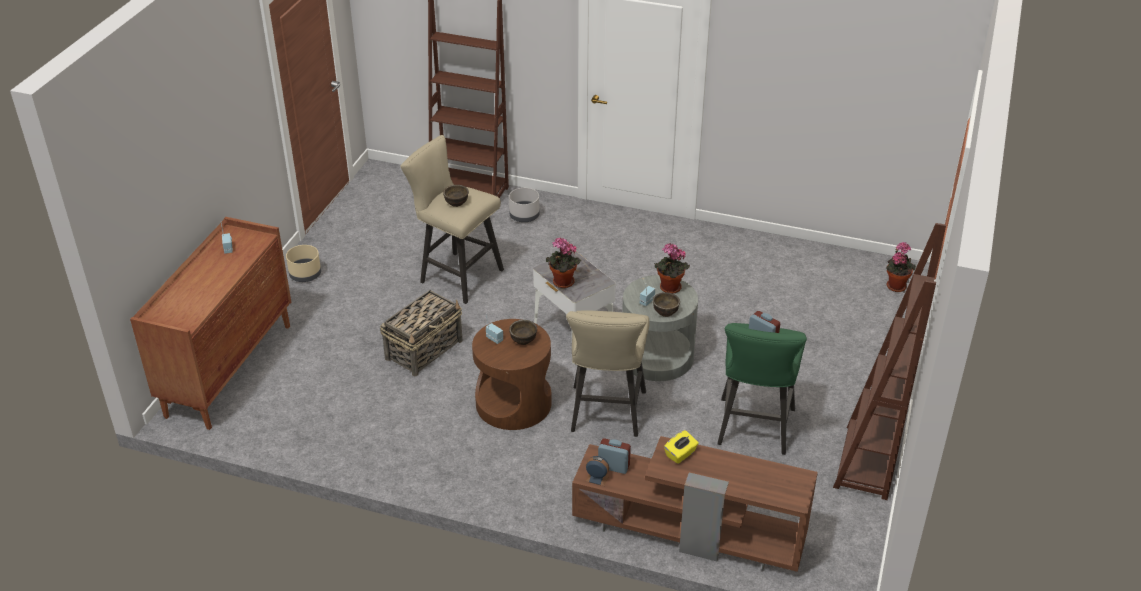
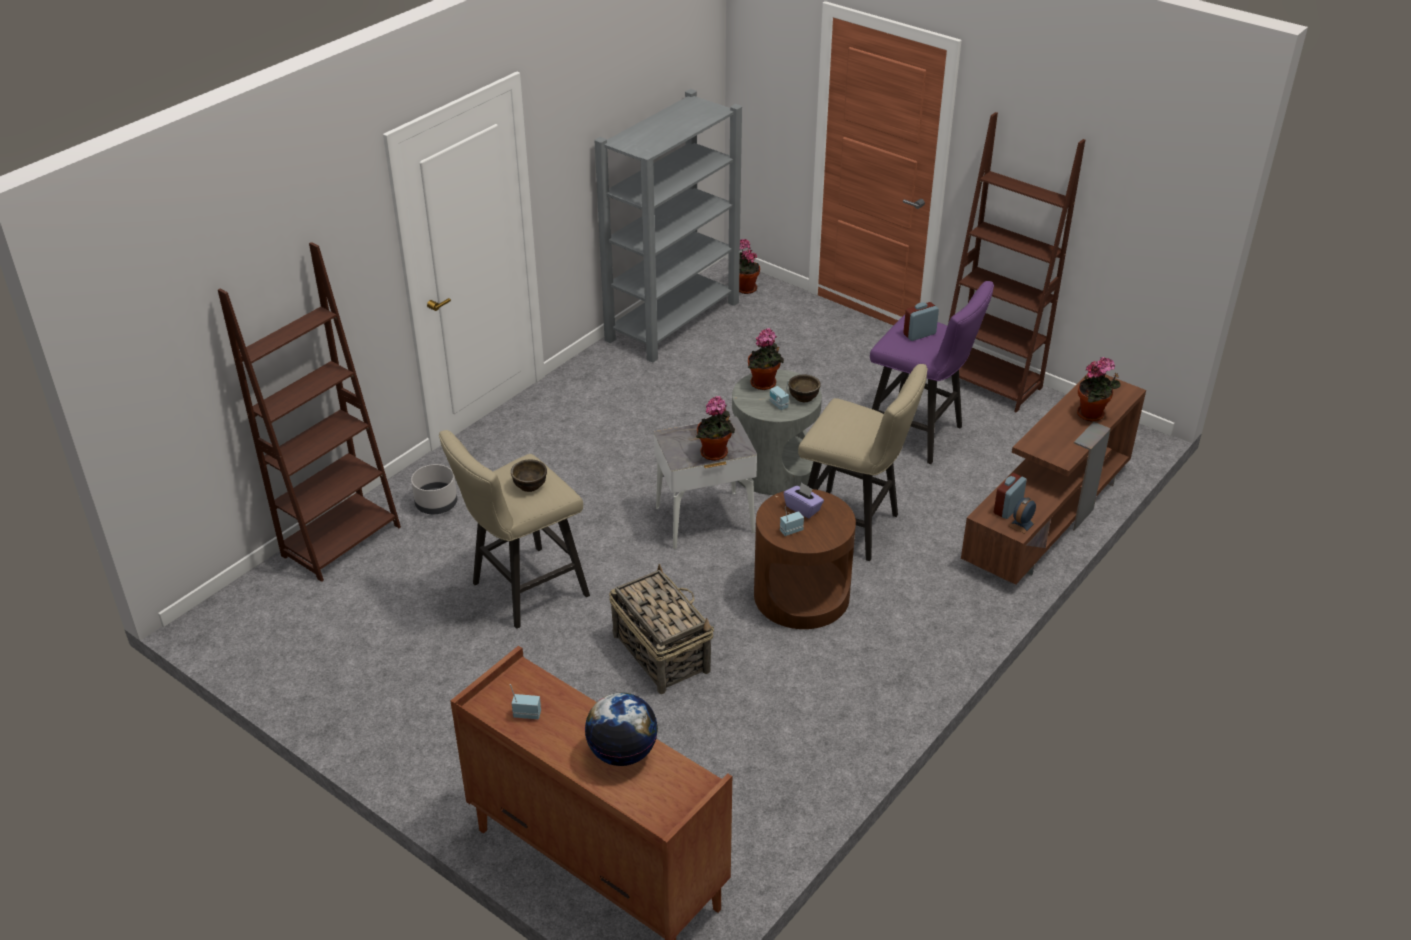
camera: 70 degrees left, 0 degrees up
(205, 290) = (622, 752): none -> globe
(305, 274) = (417, 746): beige planter -> none
(523, 339) = (803, 508): brown bowl -> purple tissue box
(680, 454) = (1044, 441): yellow tissue box -> none
(737, 479) = (1092, 415): none -> potted plant
(753, 431) = (920, 436): green stool -> purple stool
(815, 259) = (672, 321): none -> grey bookcase

